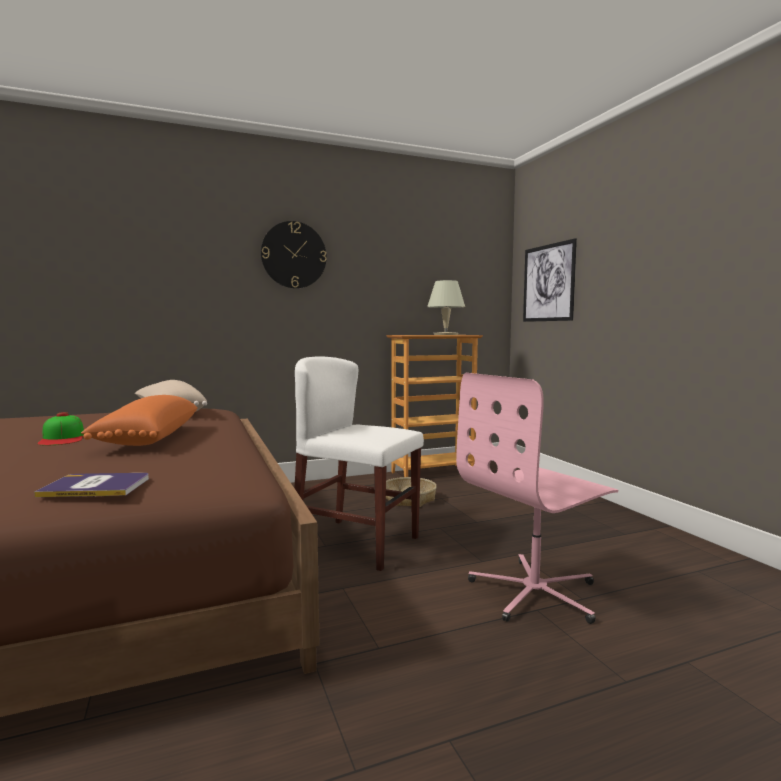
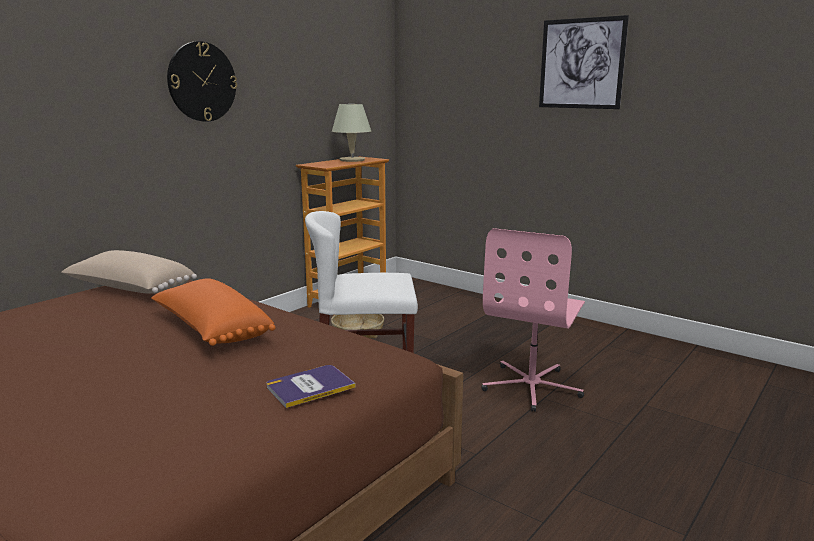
camera: 30 degrees left, 10 degrees up
(62, 438) = (117, 347): cap -> none
(548, 283) = (442, 105): picture -> picture (581, 63)

